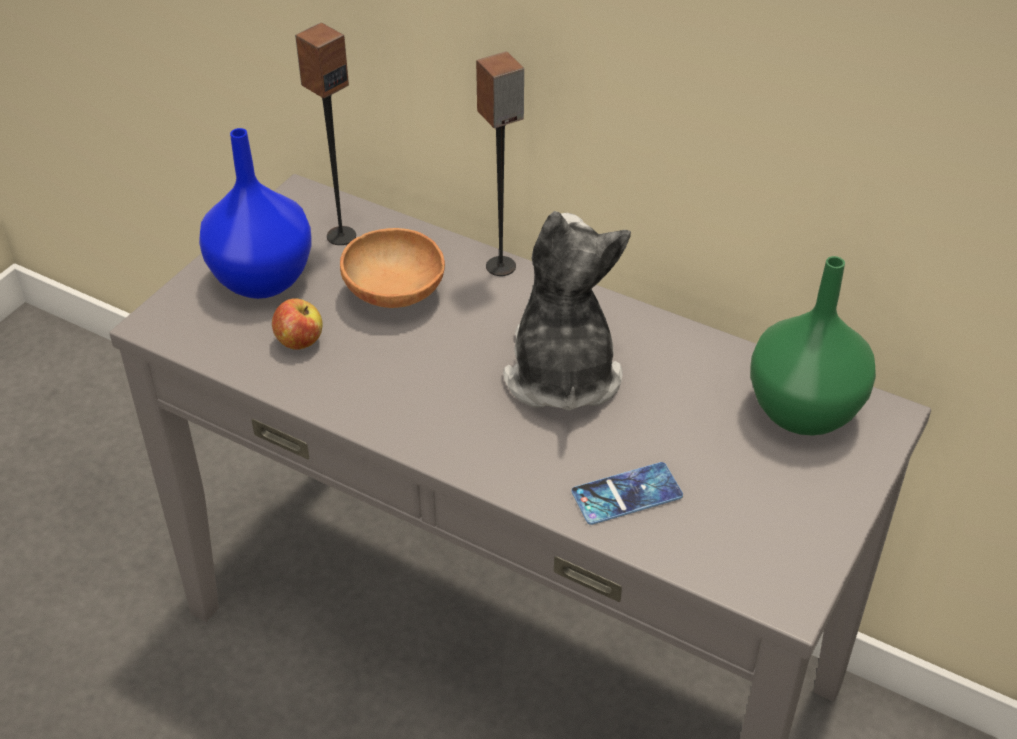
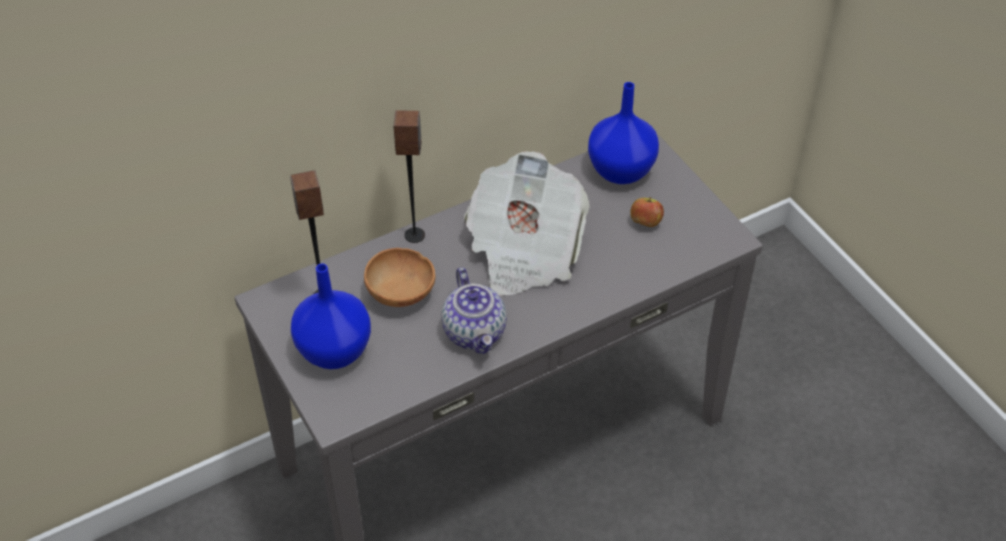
camera: 60 degrees left, 5 degrees up
(299, 342) = (408, 354): apple -> apple (645, 222)
(377, 387) = (475, 332): none -> teapot
(561, 373) = (524, 249): plush toy -> newspaper
(626, 494) = (630, 264): phone -> none
(800, 412) = (620, 172): green vase -> blue vase

